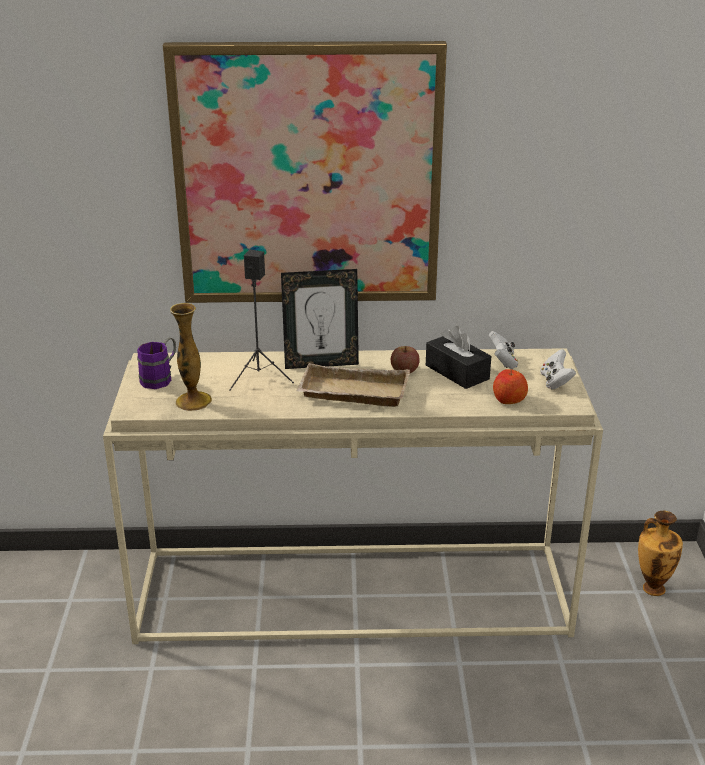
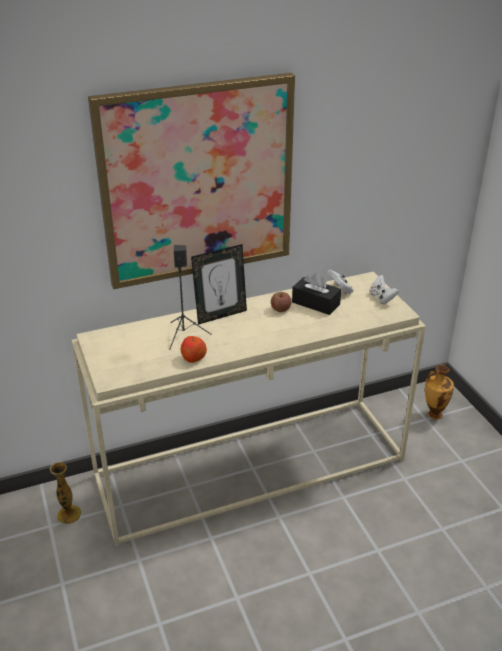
camera: 20 degrees left, 5 degrees up
(161, 378) = (112, 350): purple mug -> none
(193, 401) = (149, 364): vase -> vase (69, 514)
(351, 394) = (256, 334): beige tray -> none
(508, 399) = (361, 317): apple -> apple (193, 357)

